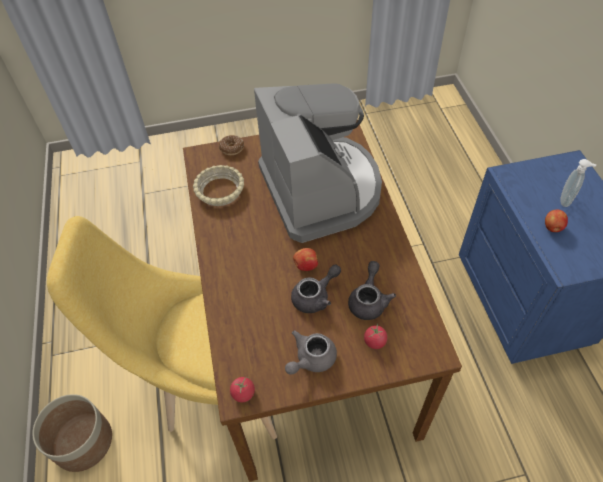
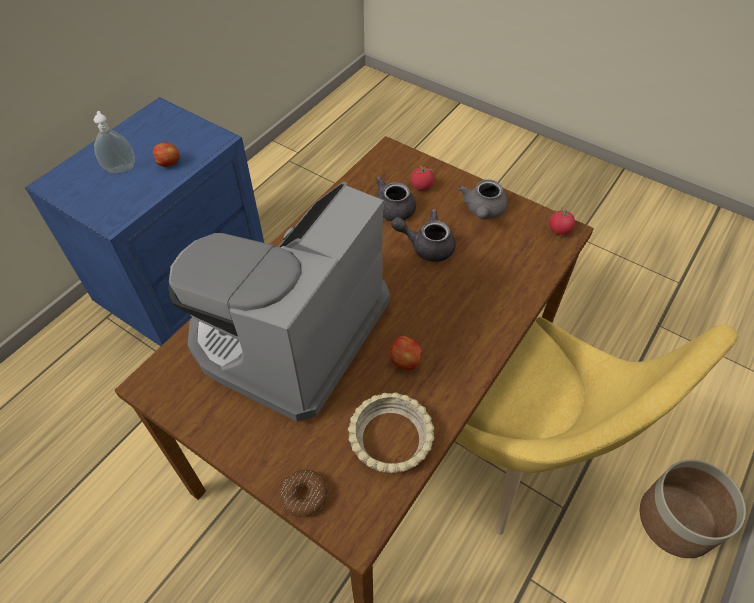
camera: 135 degrees left, 0 degrees up
(305, 266) = (402, 275): apple -> apple (405, 361)
(311, 359) = (483, 211): grey teapot -> grey teapot turned 105 degrees clockwise

